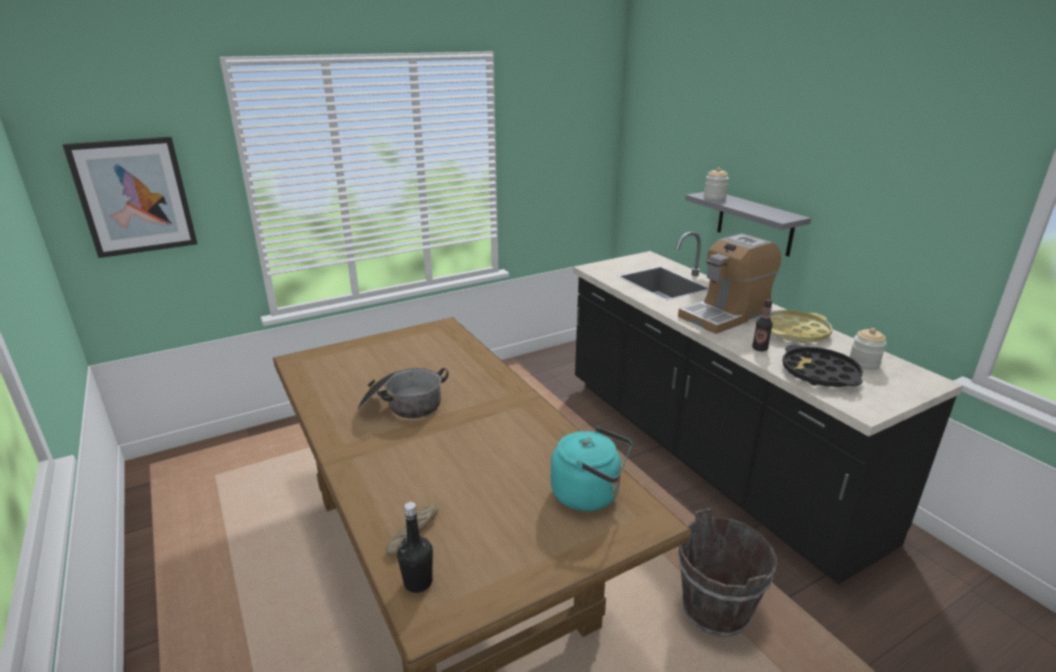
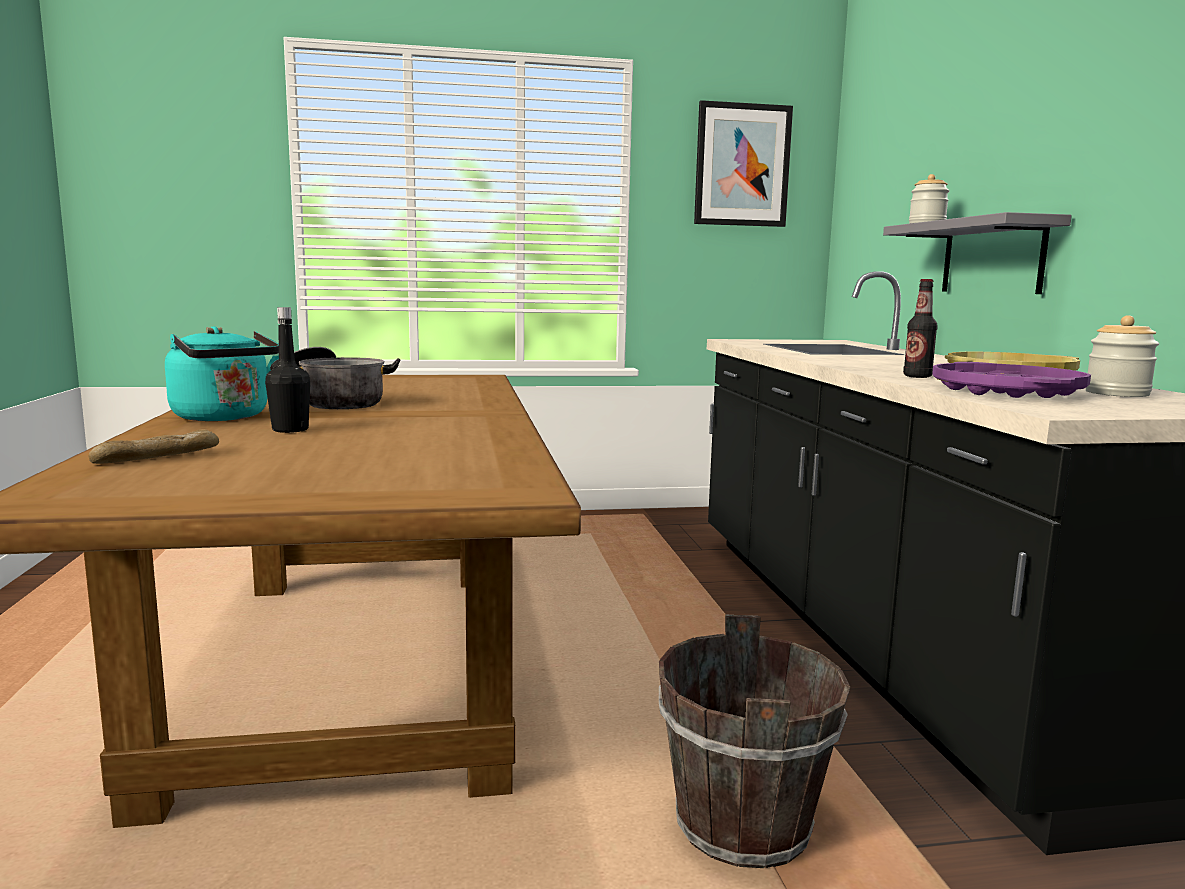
camera: 20 degrees right, 15 degrees down
(134, 196) = (164, 187): picture -> picture (742, 165)
(418, 582) = (84, 481): black bottle -> black bottle (290, 430)
(590, 494) = (461, 466): turquoise kettle -> turquoise kettle (225, 417)
(725, 314) = (897, 363): coffee machine -> none
(819, 373) = (1006, 391): black tray -> purple tray

